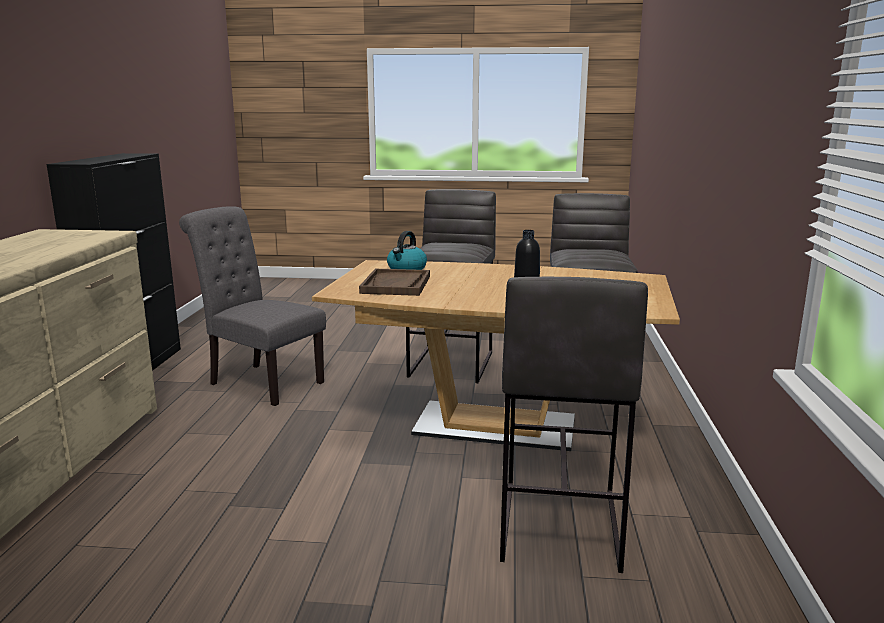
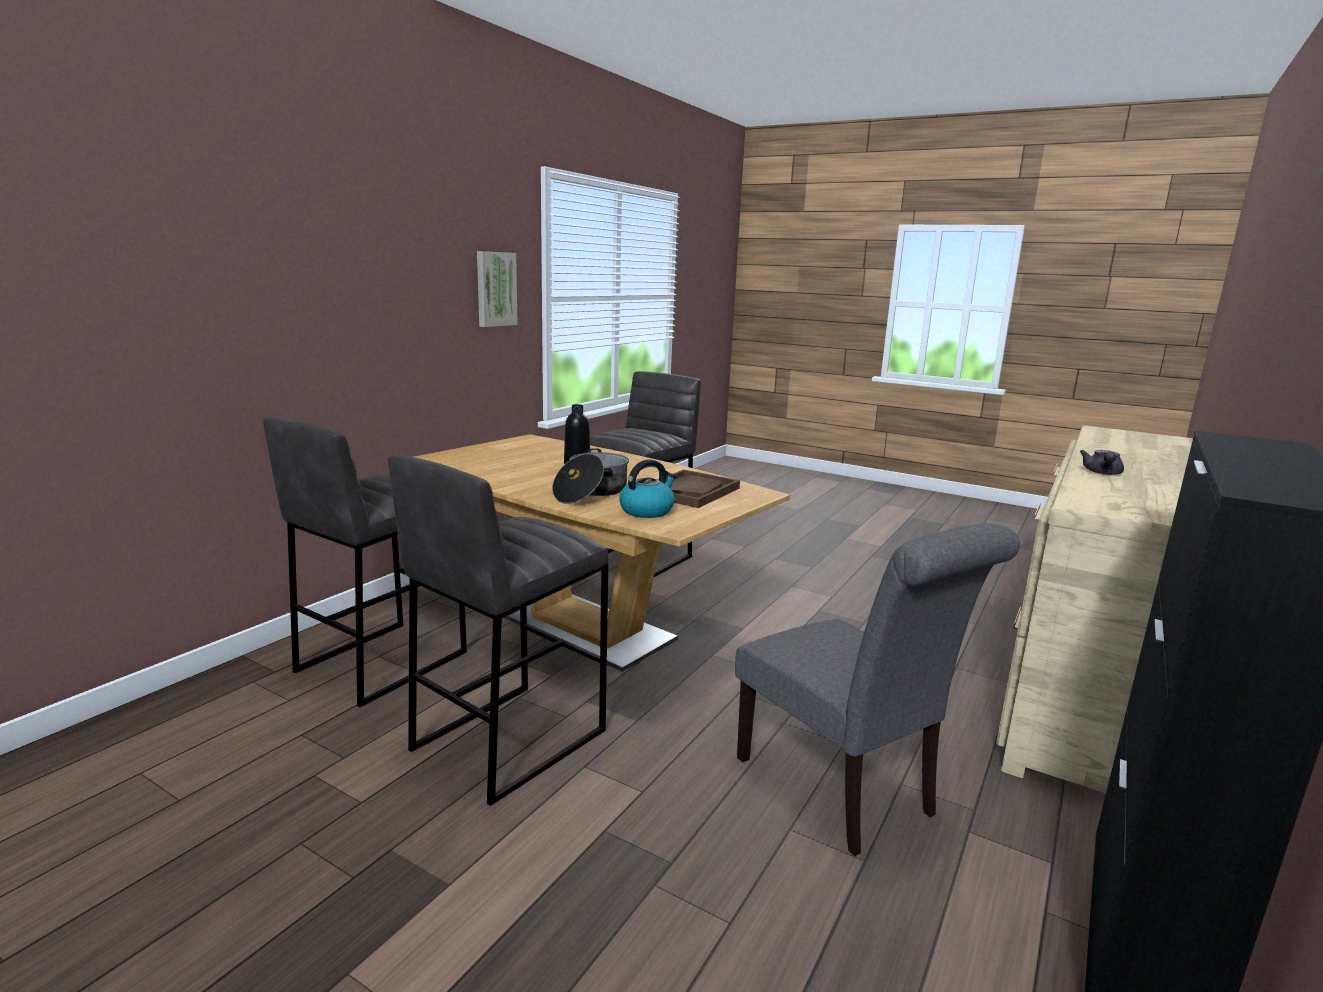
camera: 155 degrees left, 0 degrees up
(39, 254) = (1102, 473): none -> grey teapot
(464, 273) = (591, 492): none -> cooking pot
(785, 131) = (495, 289): none -> picture

